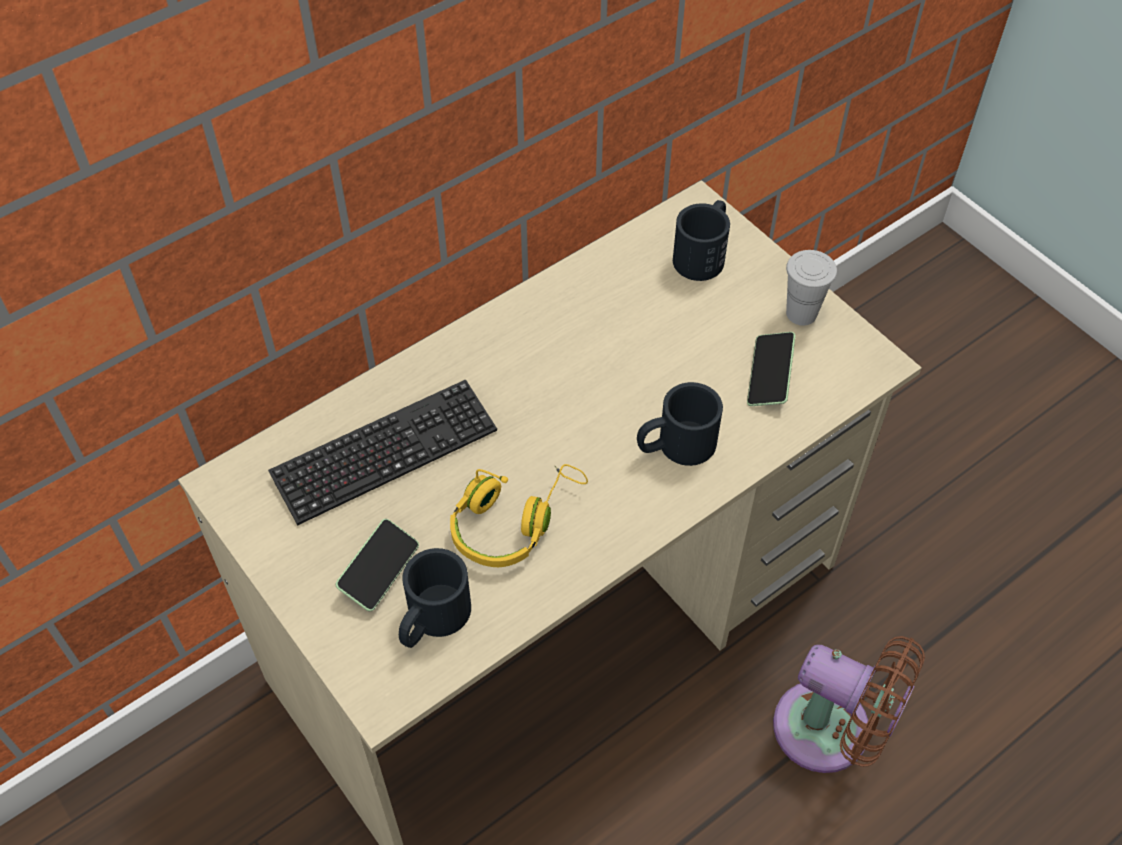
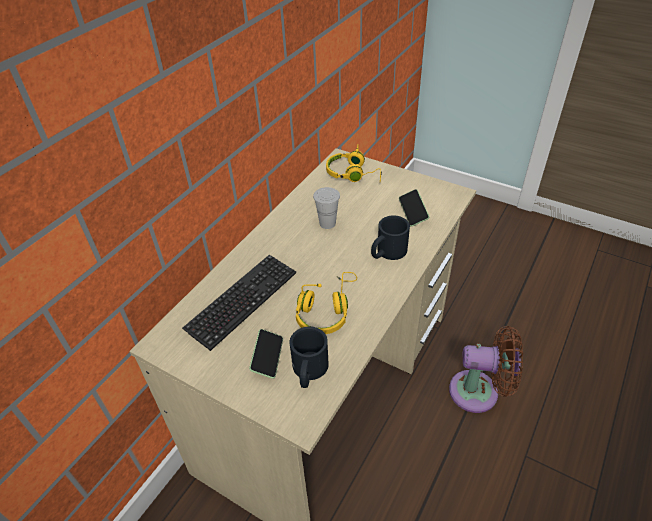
camera: 20 degrees left, 10 degrees down
(703, 253) = (353, 174): black mug -> yellow headphones
(801, 313) = (411, 184): white cup -> white cup (327, 223)

